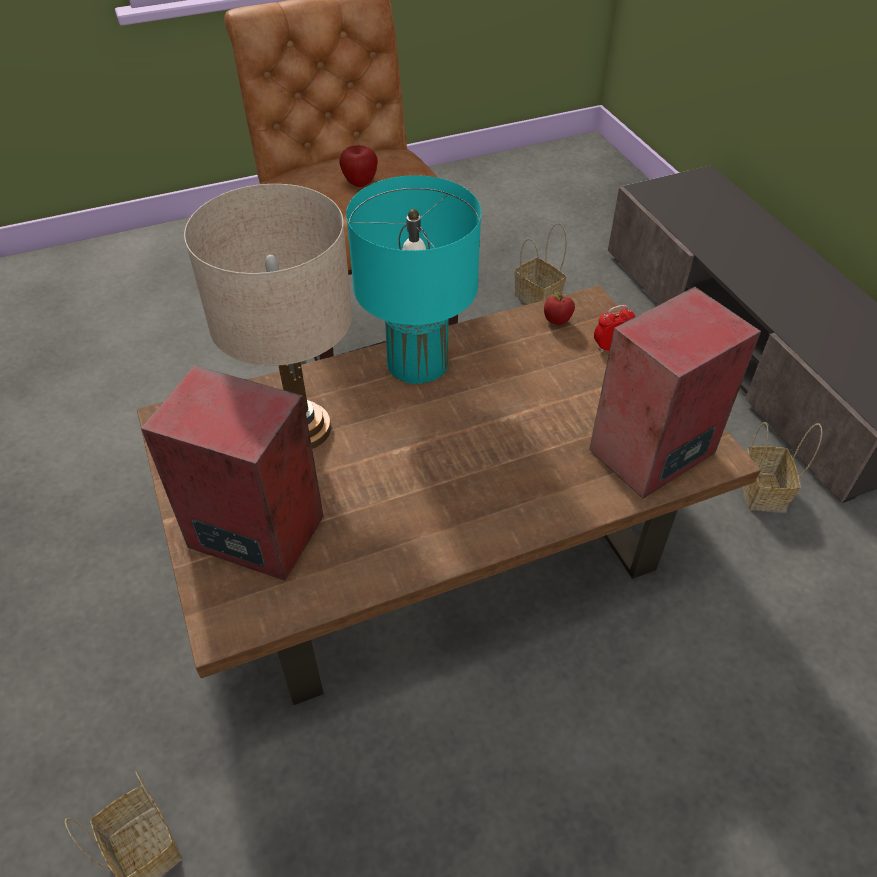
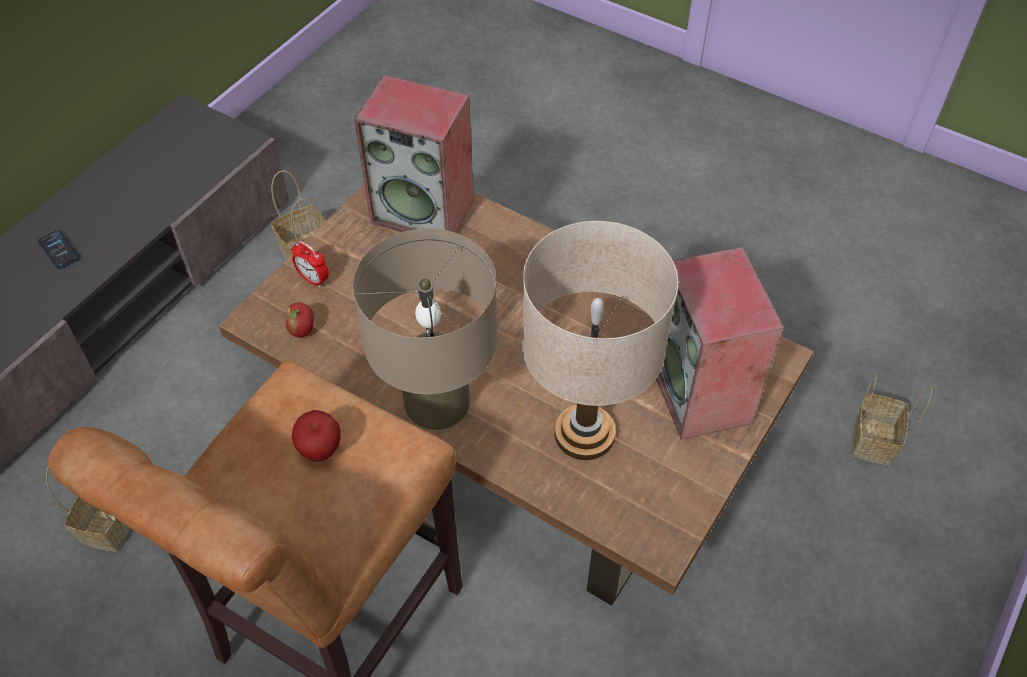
camera: 125 degrees left, 5 degrees up
(417, 362) = (436, 402): turquoise table lamp -> beige table lamp
(776, 269) = (59, 250): none -> phone

